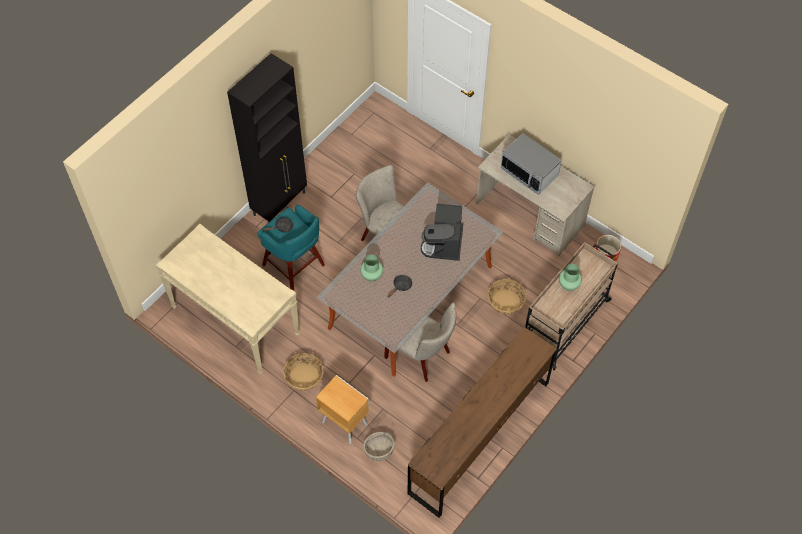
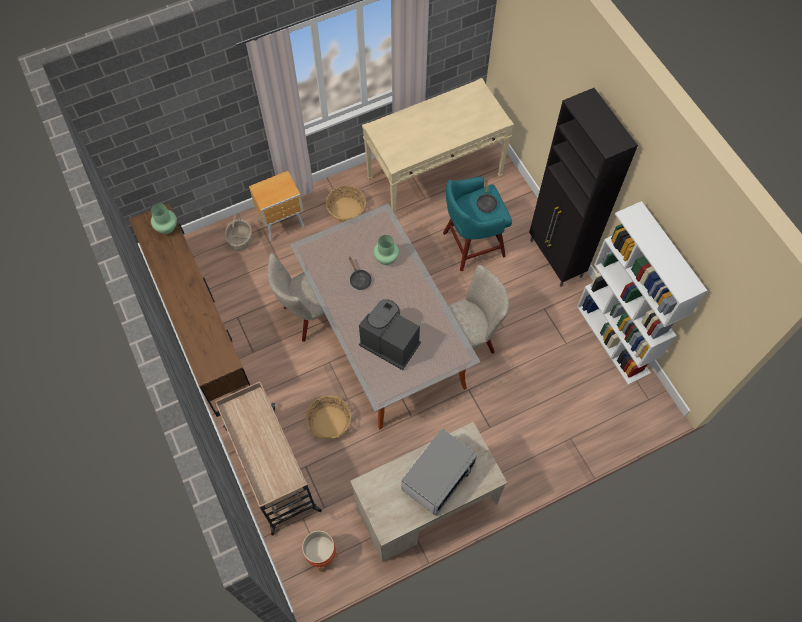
camera: 115 degrees right, 5 degrees up
(335, 146) = (613, 339): none -> white bookcase
(529, 172) = (437, 477): microwave -> microwave turned 150 degrees clockwise
(569, 285) = (268, 444): green vase -> green vase (166, 228)

